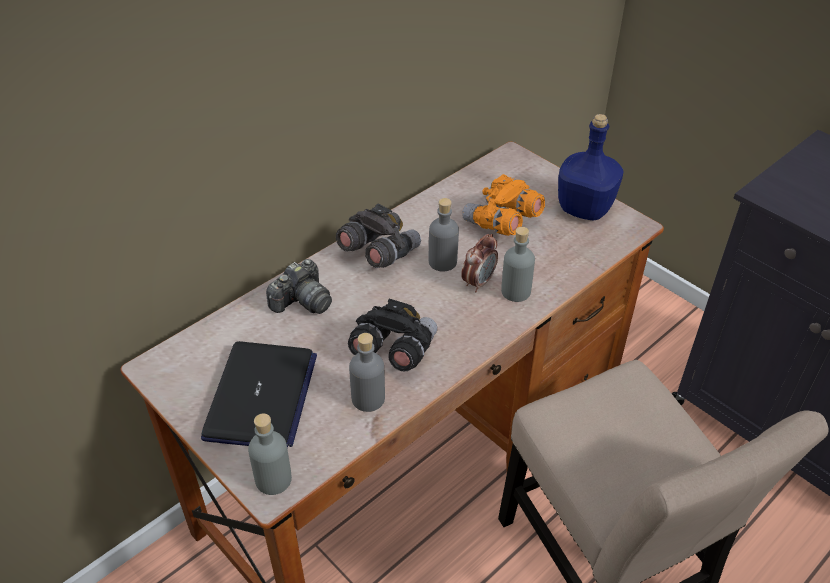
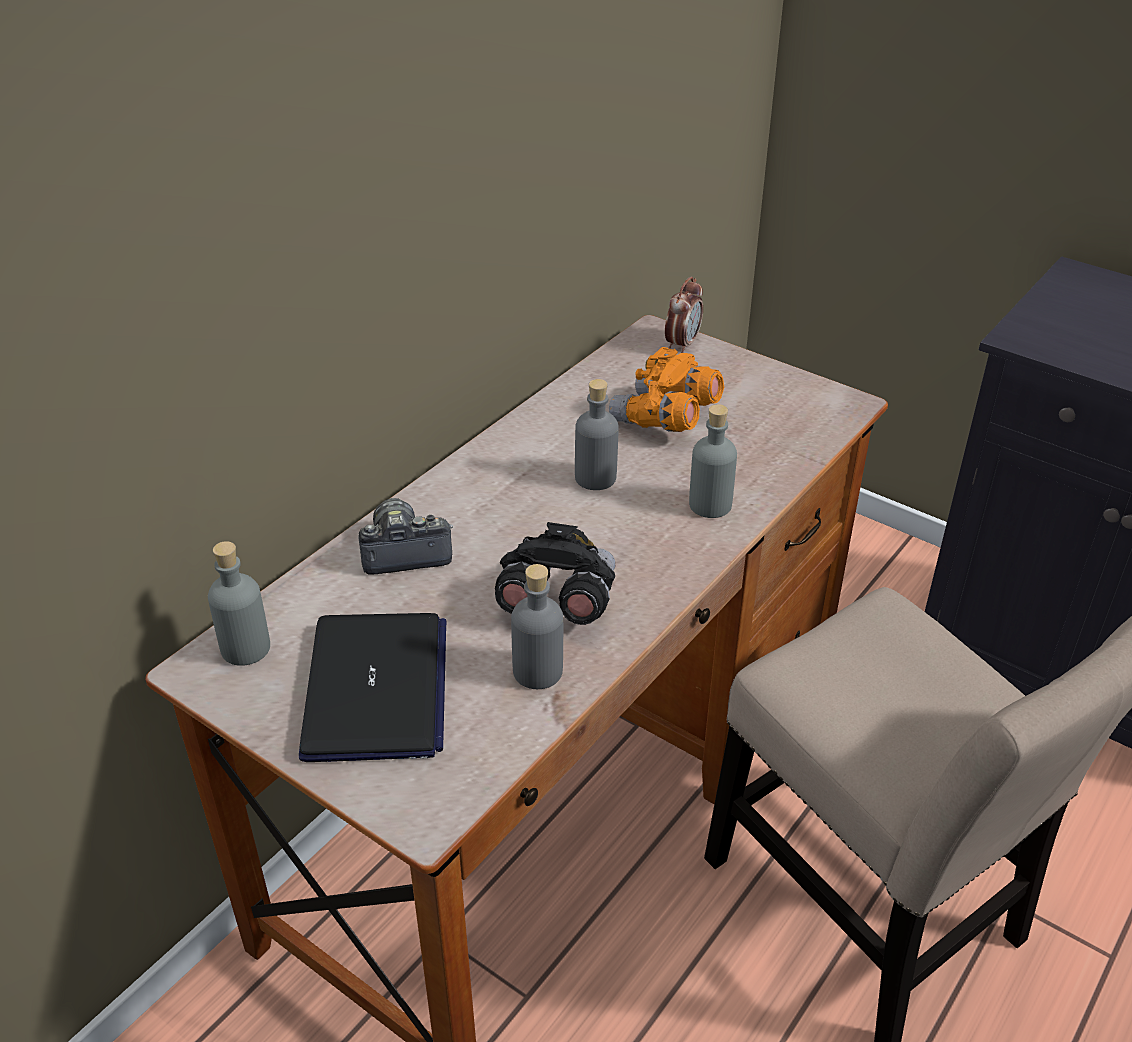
camera: 10 degrees left, 5 degrees down
(273, 479) = (425, 801): grey bottle -> grey bottle (246, 648)
(302, 301) = (404, 553): camera -> camera turned 135 degrees counterclockwise
(378, 253) = (499, 476): grey binoculars -> none
(478, 282) = (654, 498): alarm clock -> alarm clock (682, 344)
(583, 208) = (772, 389): blue bottle -> none

